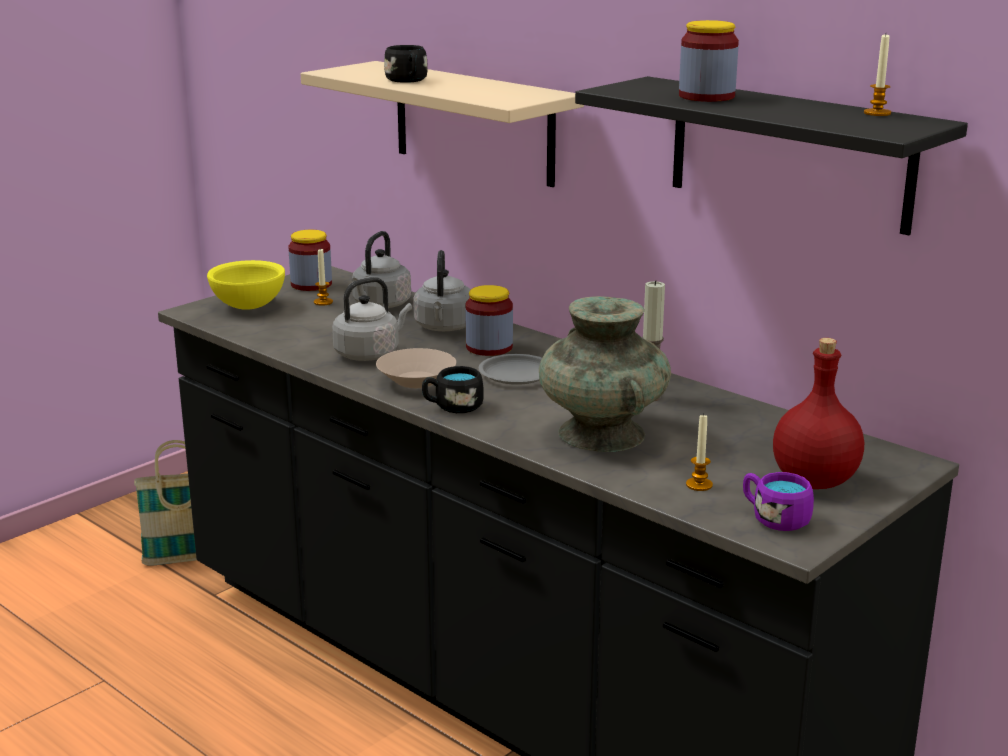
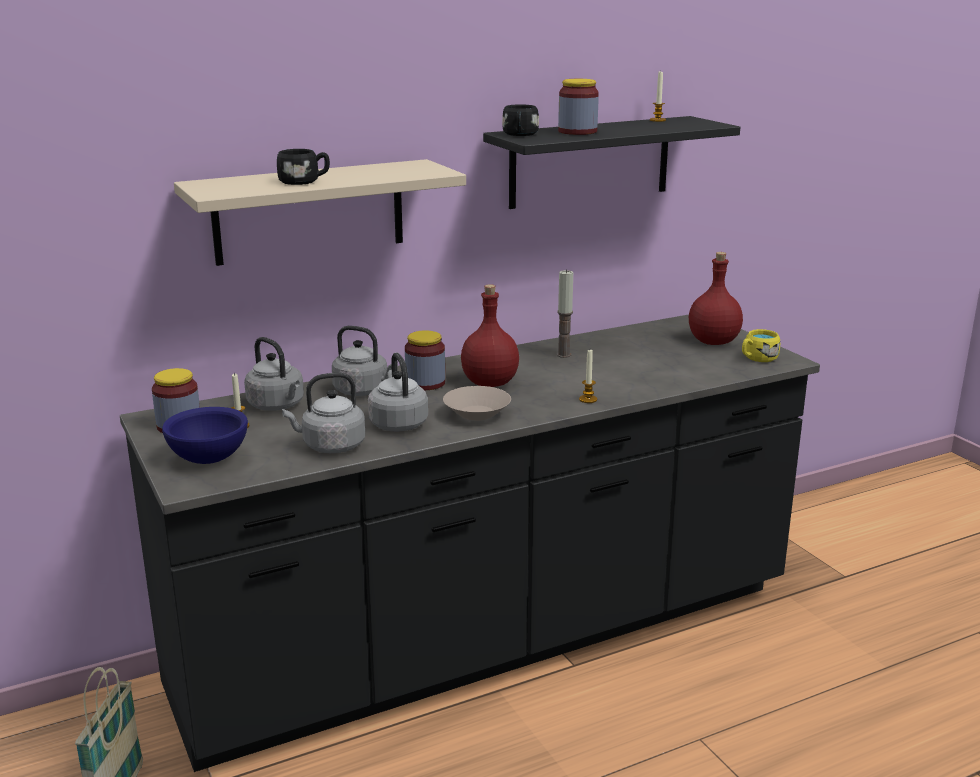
camera: 70 degrees left, 0 degrees up
(248, 307) = (209, 459): yellow bowl -> blue bowl
(298, 339) = (330, 446): none -> grey kettle
(452, 407) = (537, 410): black mug -> black mug (520, 134)
(517, 374) = (490, 383): grey plate -> red bottle
(601, 433) = (615, 376): turquoise vase -> none
(699, 485) = (706, 366): candle -> candle (588, 399)
(774, 518) = (757, 358): purple mug -> yellow mug

